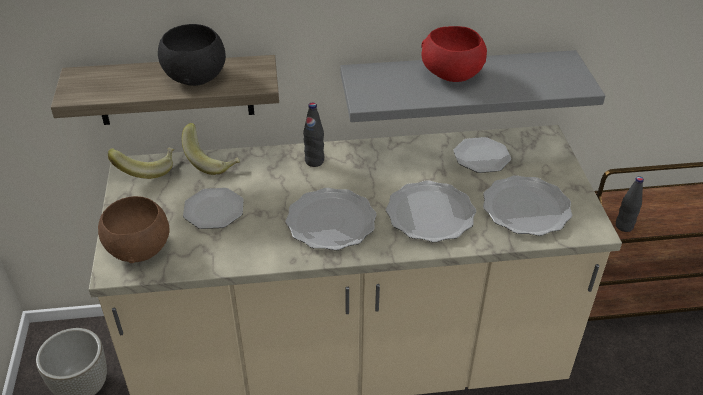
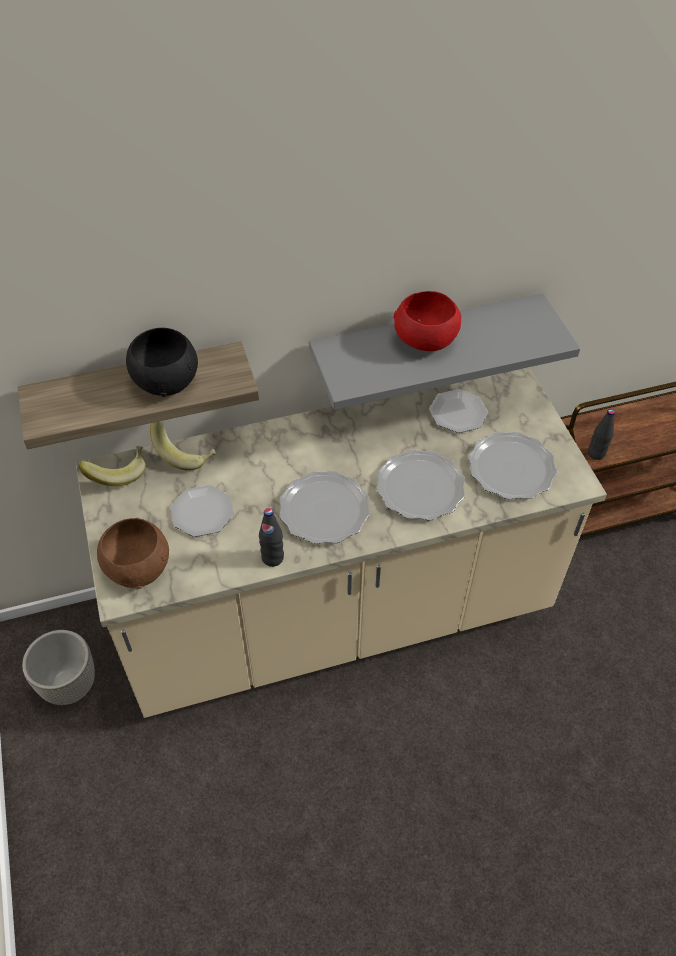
camera: 10 degrees left, 10 degrees up
(314, 161) = (291, 440): black bottle -> black bottle (272, 558)

